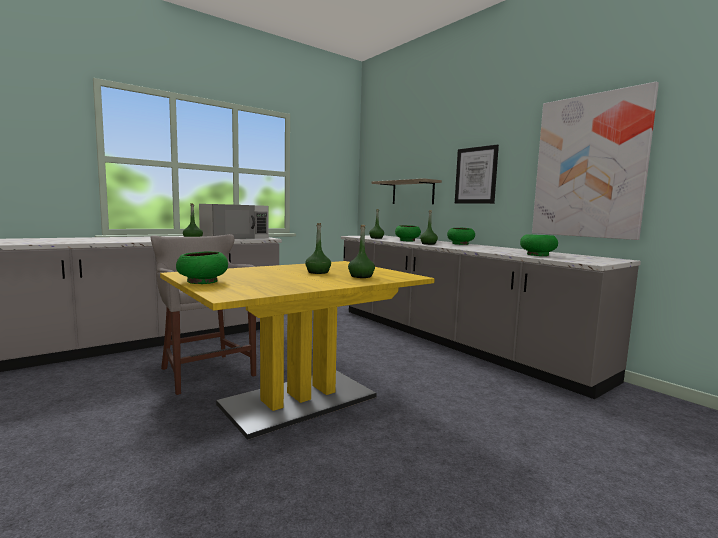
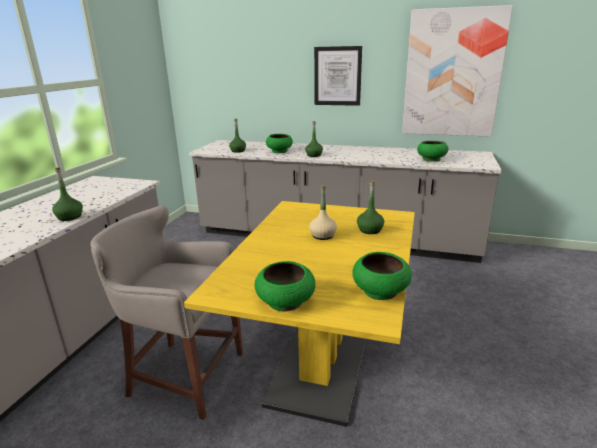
camera: 35 degrees left, 15 degrees up
(234, 237) = (94, 191): white microwave -> none
(318, 272) = (322, 236): green bottle -> beige bottle
(413, 192) = (256, 92): shelf -> none
(460, 244) = (334, 148): green bowl -> green bowl (381, 291)

